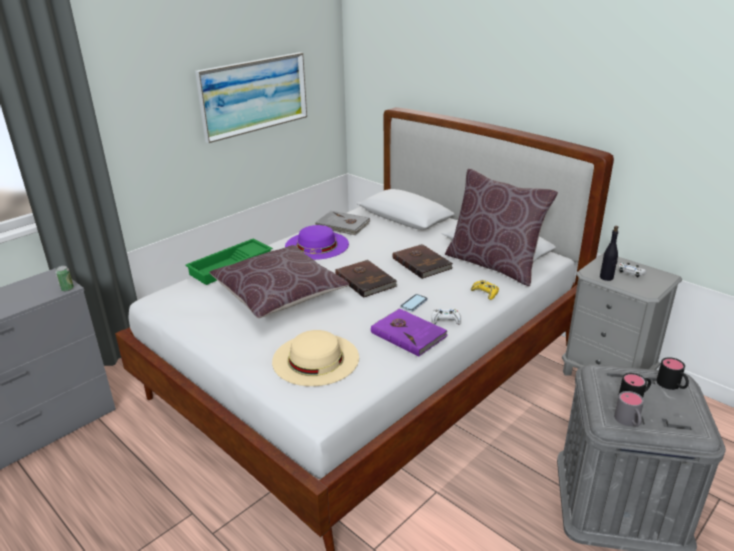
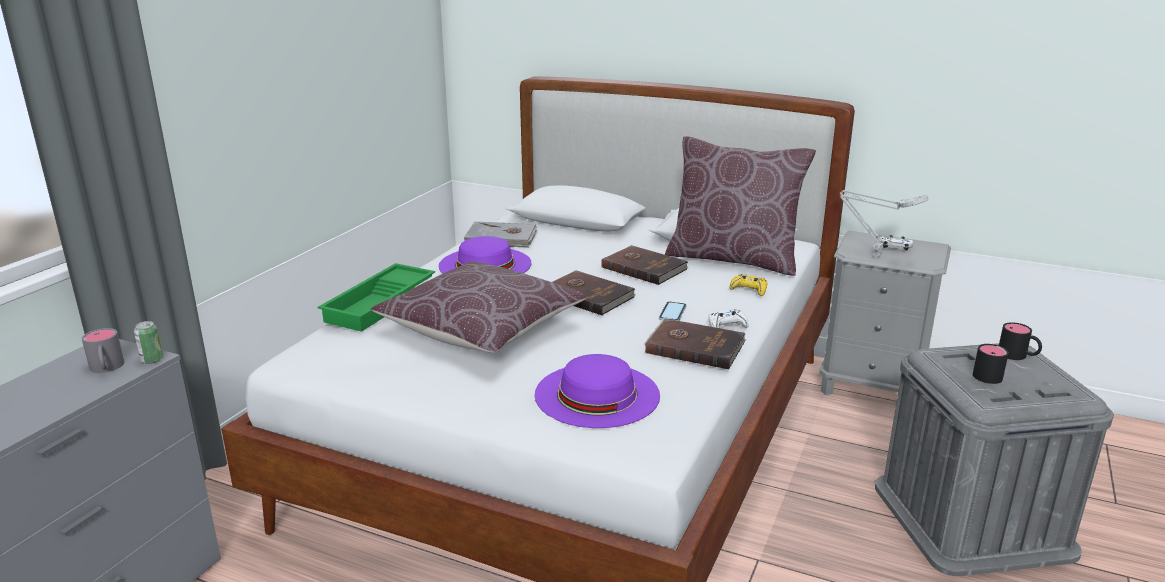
camera: 20 degrees left, 5 degrees down
(254, 95) = (342, 64): picture -> none
(315, 359) = (597, 394): beige hat -> purple hat
(408, 334) = (694, 347): purple book -> brown book
(606, 277) = (873, 255): black bottle -> grey table lamp
(629, 421) = (1005, 399): grey mug -> grey mug (106, 368)

